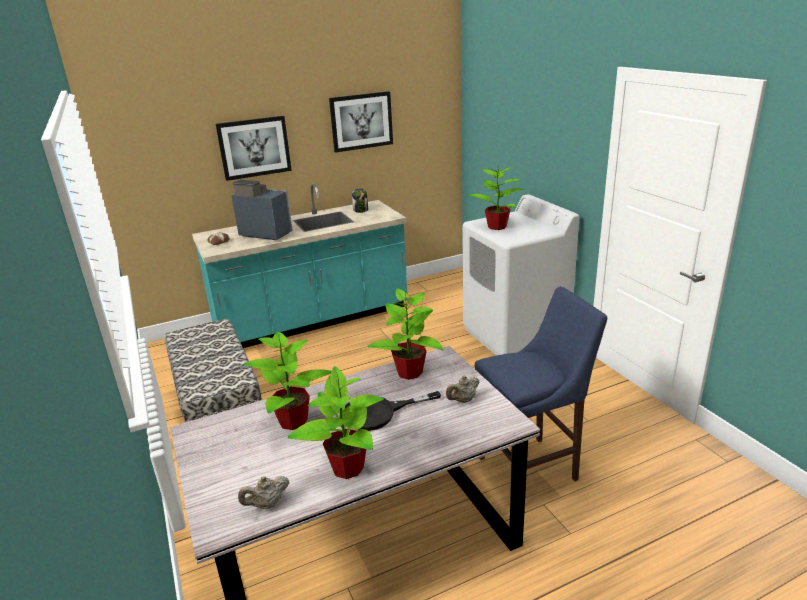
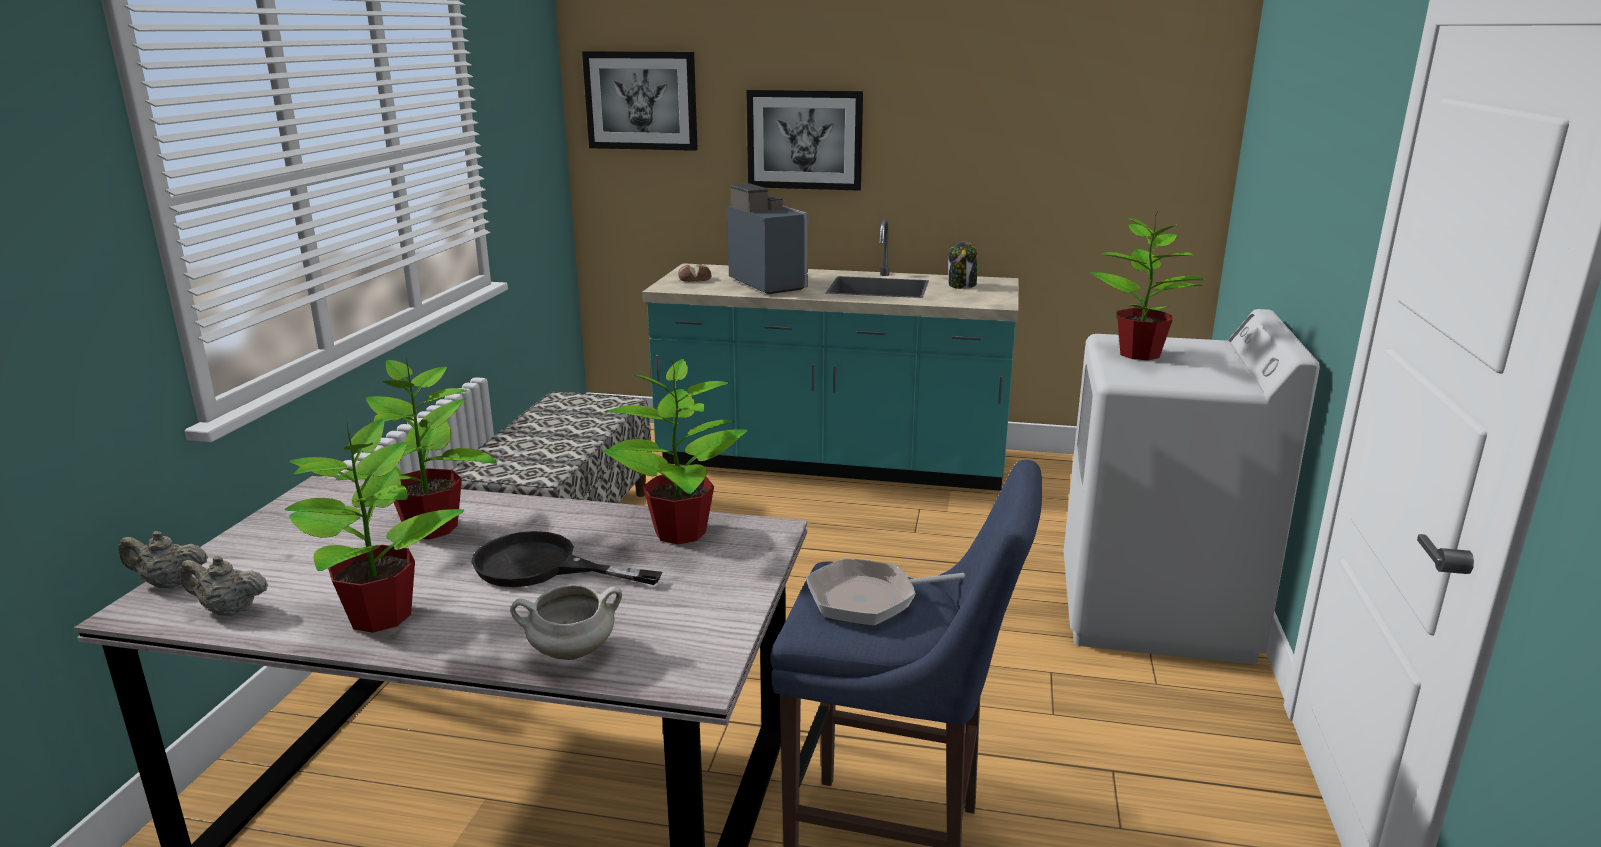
camera: 35 degrees right, 5 degrees down
(361, 121) = (1010, 122): picture -> picture (641, 100)
(453, 439) = (571, 652): none -> white cooking pot
(463, 400) = (684, 605): beige teapot -> beige teapot (169, 584)
(521, 366) = (869, 599): none -> frying pan

